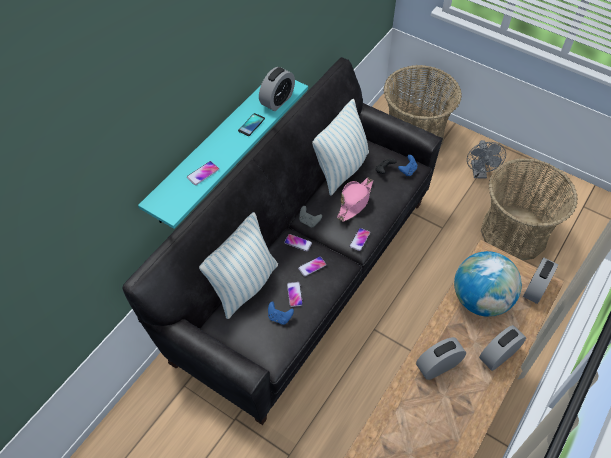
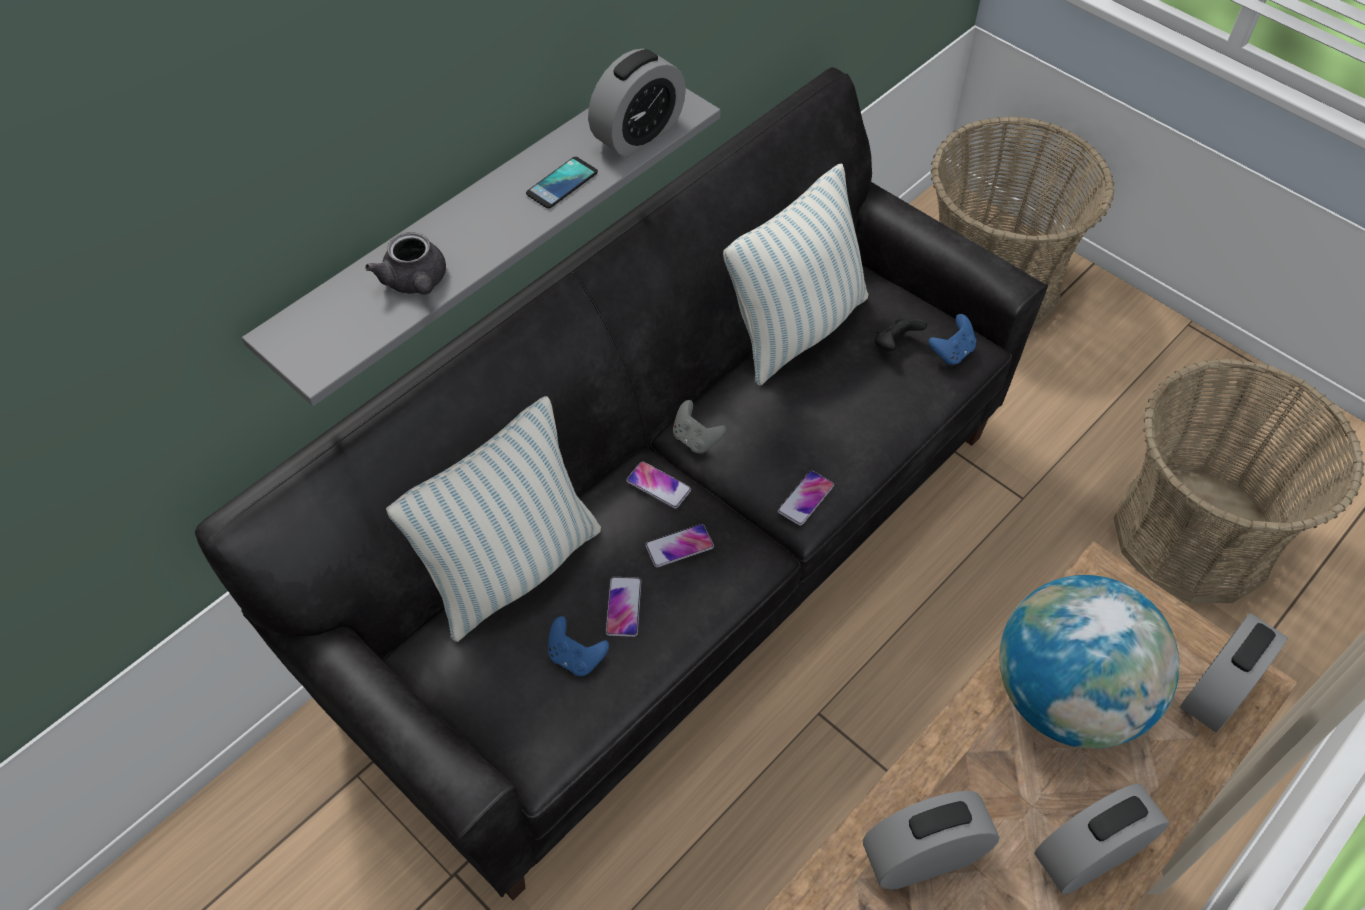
camera: 10 degrees right, 0 degrees up
(203, 173) = (416, 283): phone -> grey teapot
(214, 148) = (471, 231): turquoise shelf -> grey shelf
(355, 201) = (812, 407): pink hat -> none
(479, 173) = (1132, 385): grey fan -> none

